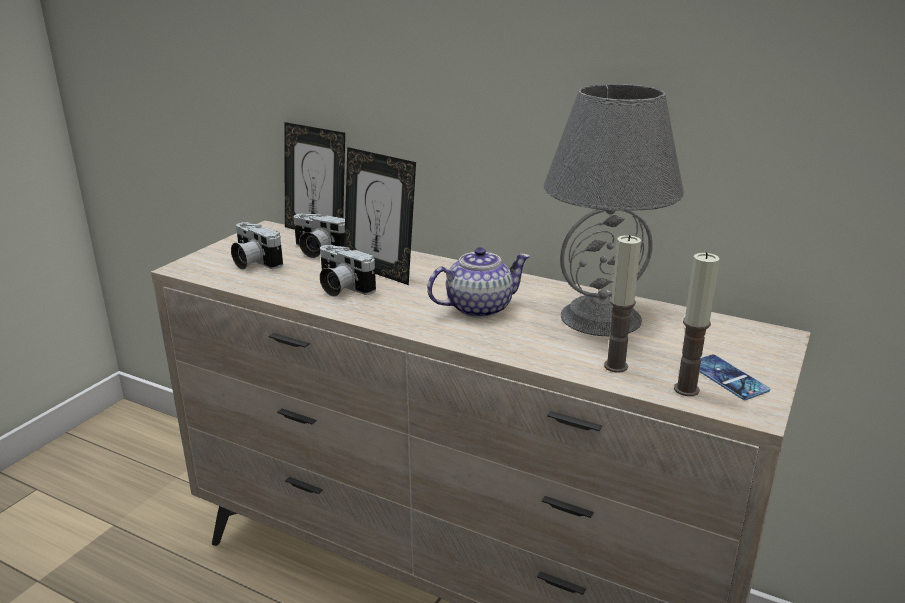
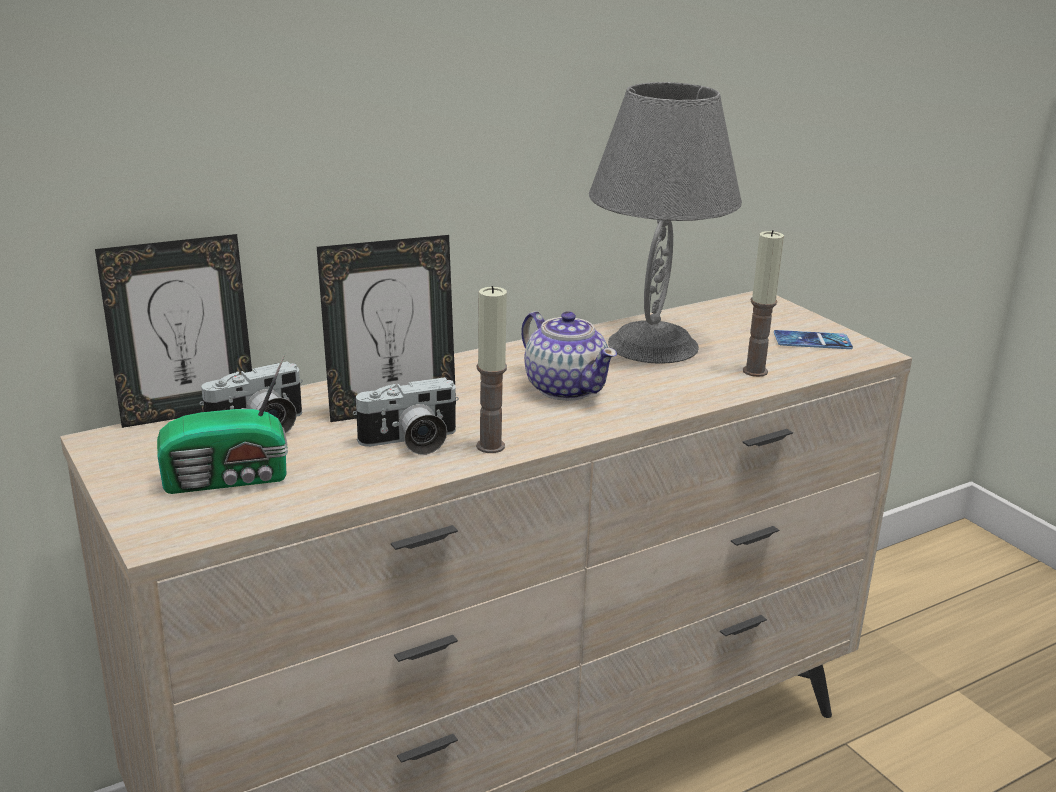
camera: 60 degrees left, 0 degrees up
(253, 262) = (229, 479): camera -> radio
(478, 308) = (565, 388): teapot -> teapot turned 135 degrees clockwise
(686, 389) = (819, 361): candle -> candle (490, 446)

